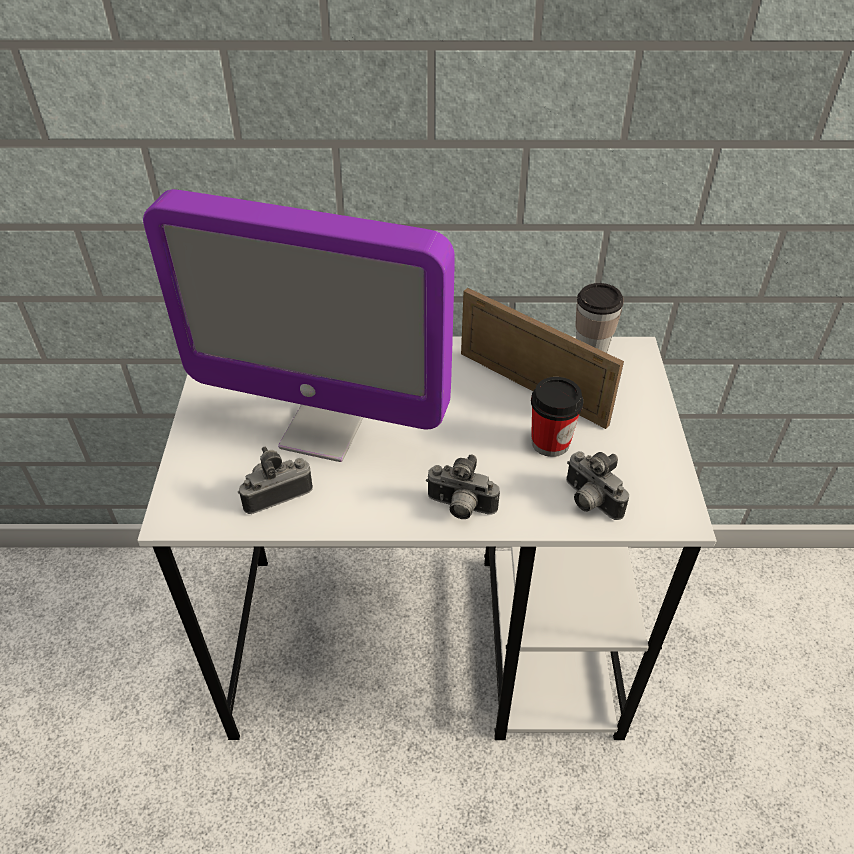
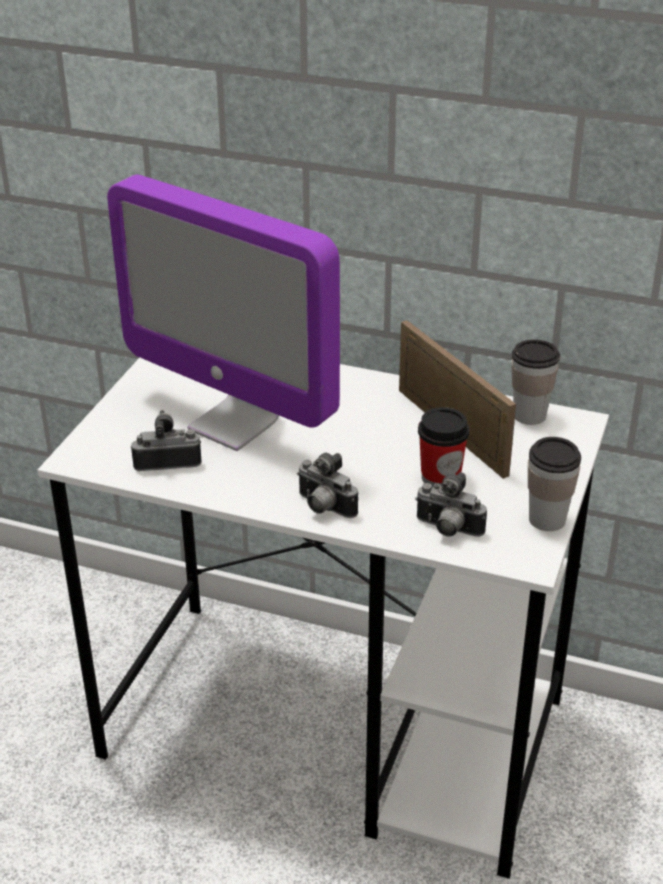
camera: 20 degrees right, 10 degrees down
(589, 502) = (447, 530): camera -> camera turned 45 degrees counterclockwise
(669, 465) = (547, 519): none -> cup

